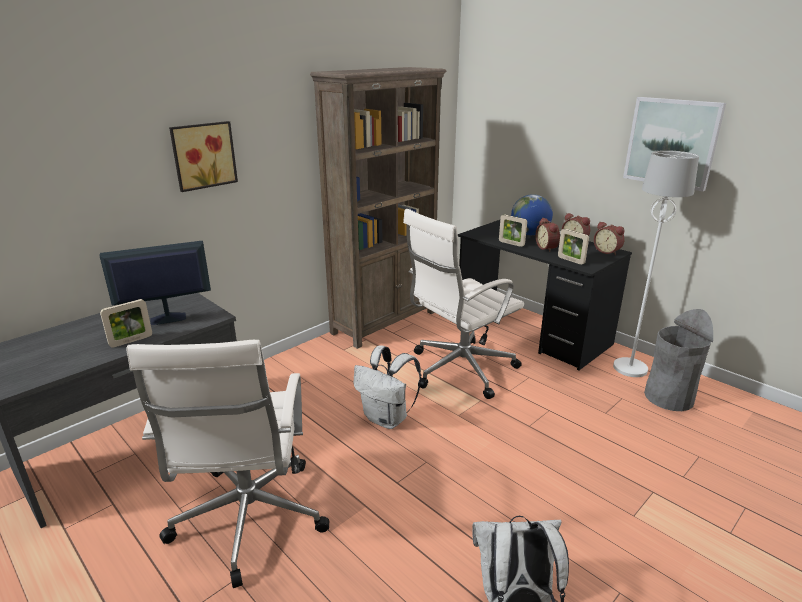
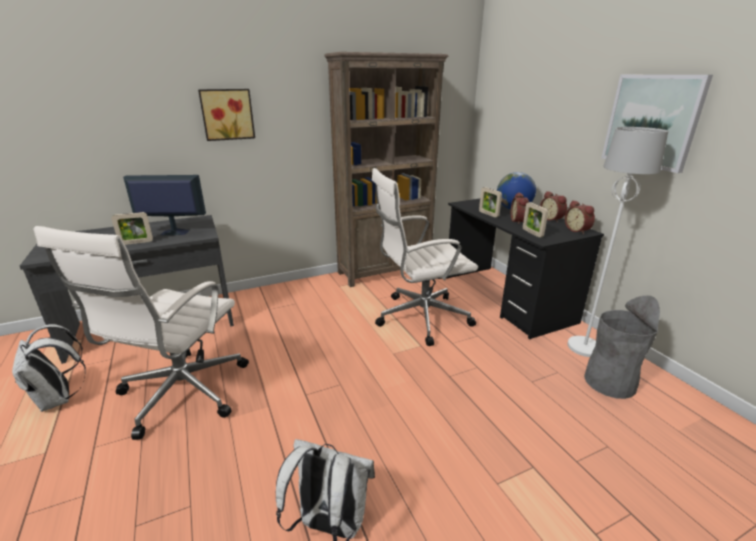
camera: 20 degrees right, 0 degrees up
(387, 419) = (334, 344): white backpack -> white backpack (58, 399)

